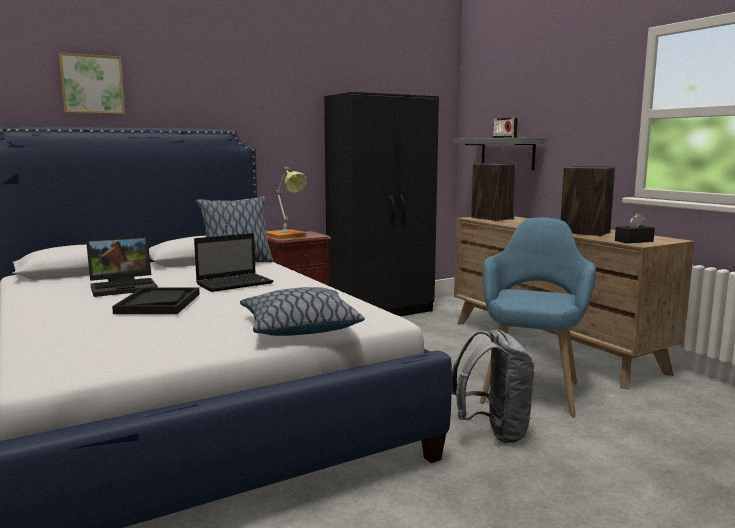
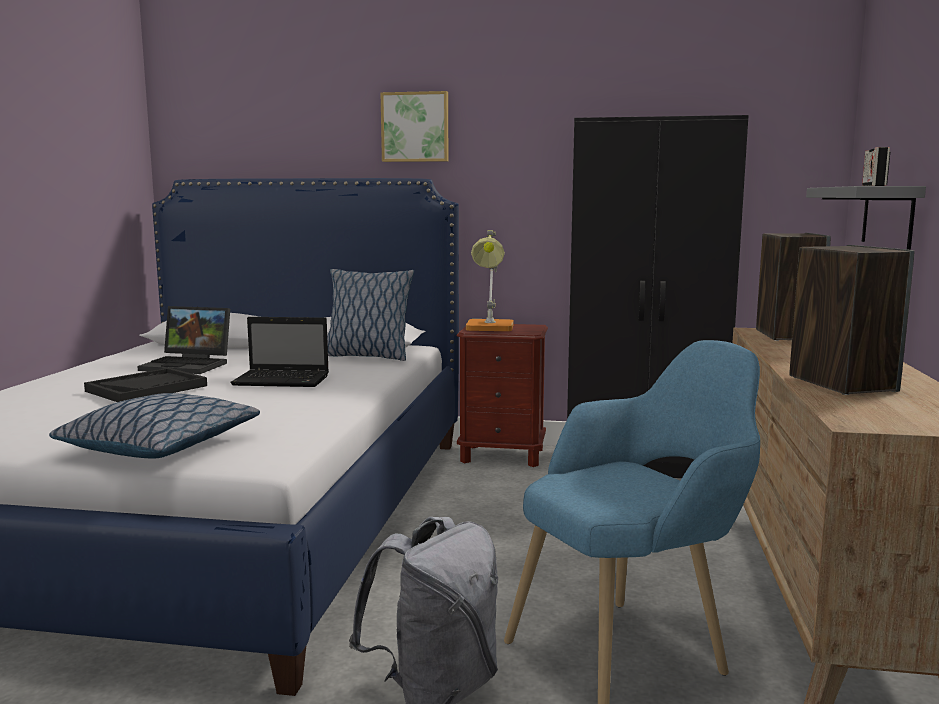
camera: 40 degrees right, 0 degrees up
(92, 84) = (276, 128): picture -> picture (415, 127)
(634, 241) = (872, 416): black tissue box -> none

